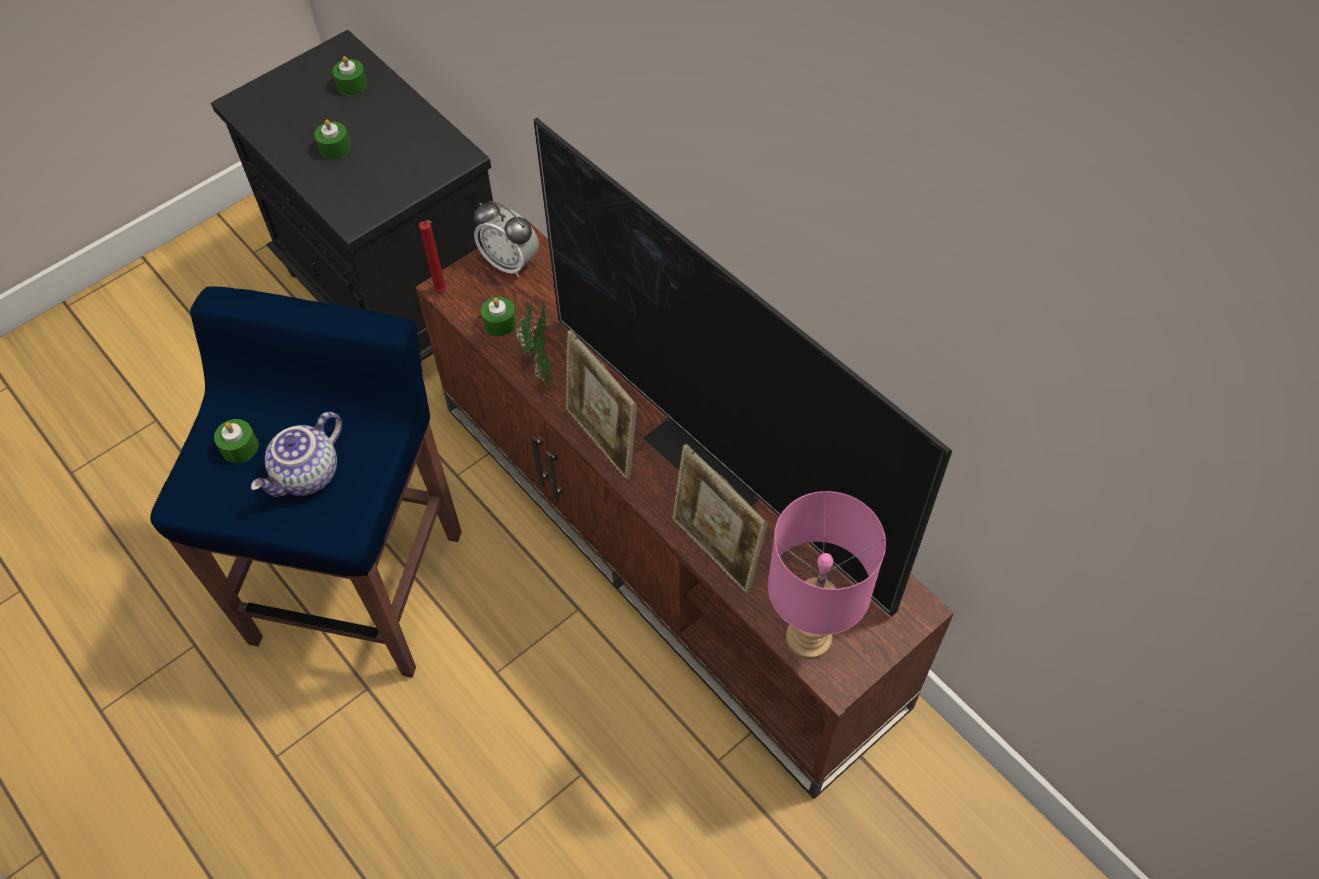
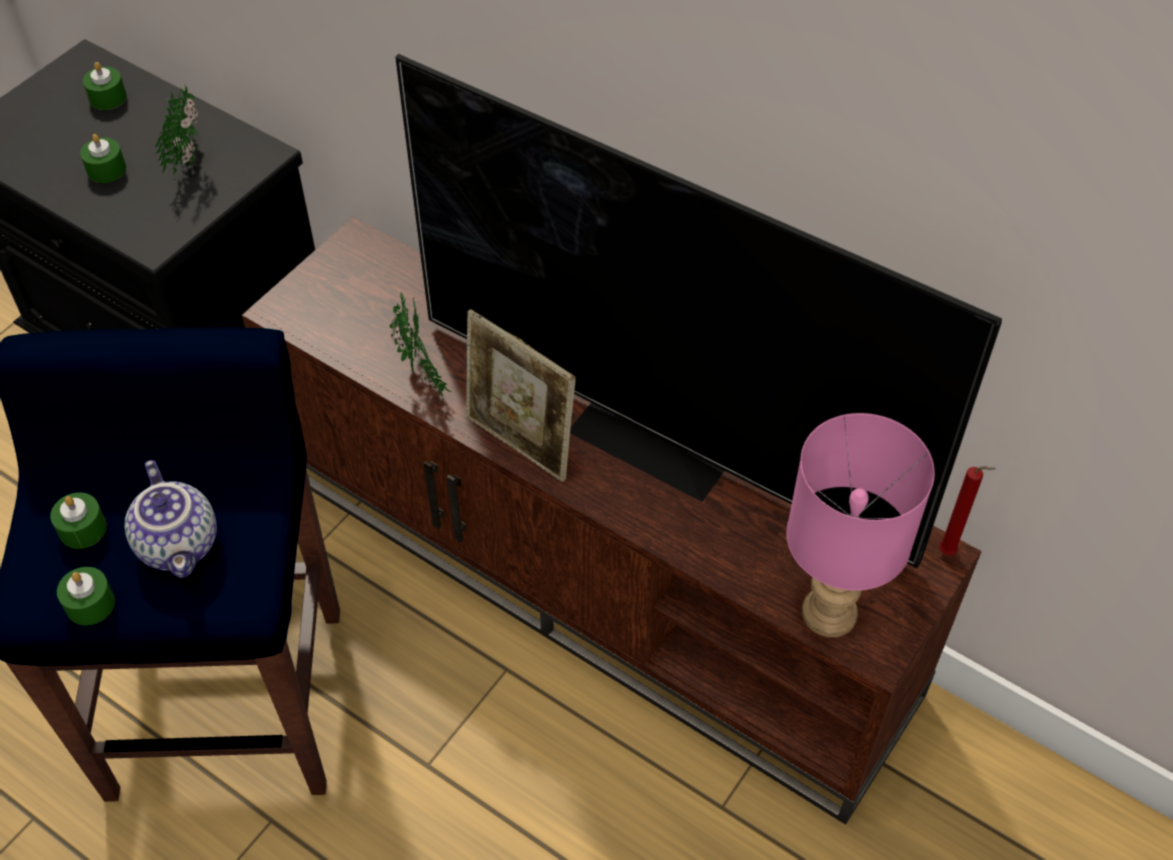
camera: 15 degrees left, 5 degrees down
(308, 475) = (181, 545): teapot -> teapot turned 45 degrees counterclockwise
(401, 148) = (189, 157): none -> potted plant
(442, 292) = (276, 314): red candle -> red candle (950, 553)
(500, 323) = (357, 336): green candle -> green candle (90, 604)
(510, 263) = (350, 268): alarm clock -> none
(715, 552) = (691, 541): picture frame -> none

